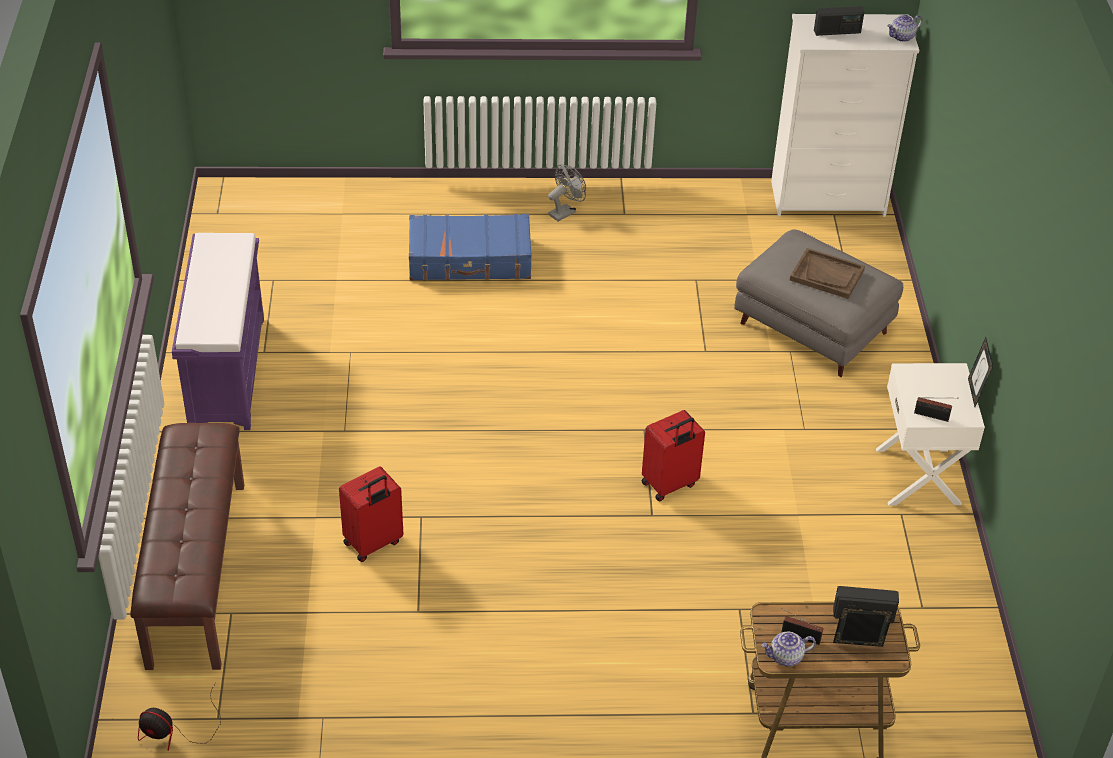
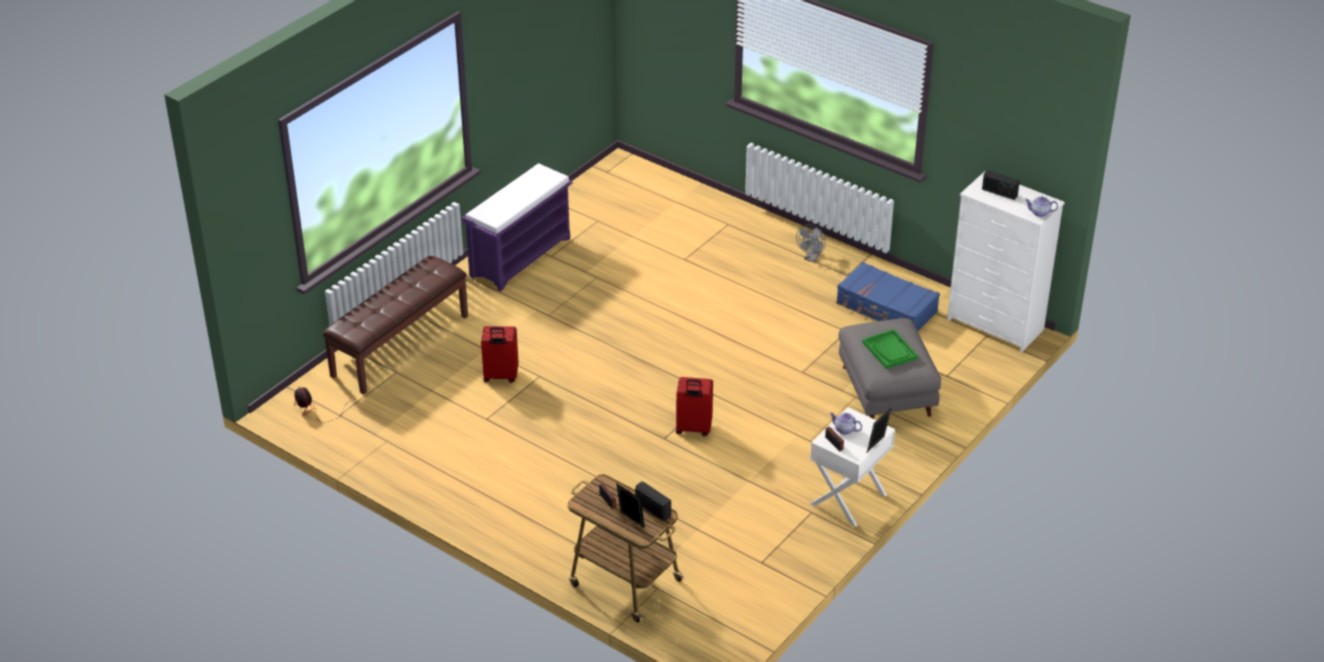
camera: 40 degrees right, 5 degrees down
(470, 260) = (721, 259): blue suitcase -> blue suitcase (886, 308)
(565, 211) = (811, 258): grey fan -> grey fan turned 120 degrees clockwise
(785, 657) = (586, 505): teapot -> teapot (844, 430)
(827, 275) = (890, 350): brown tray -> green tray

